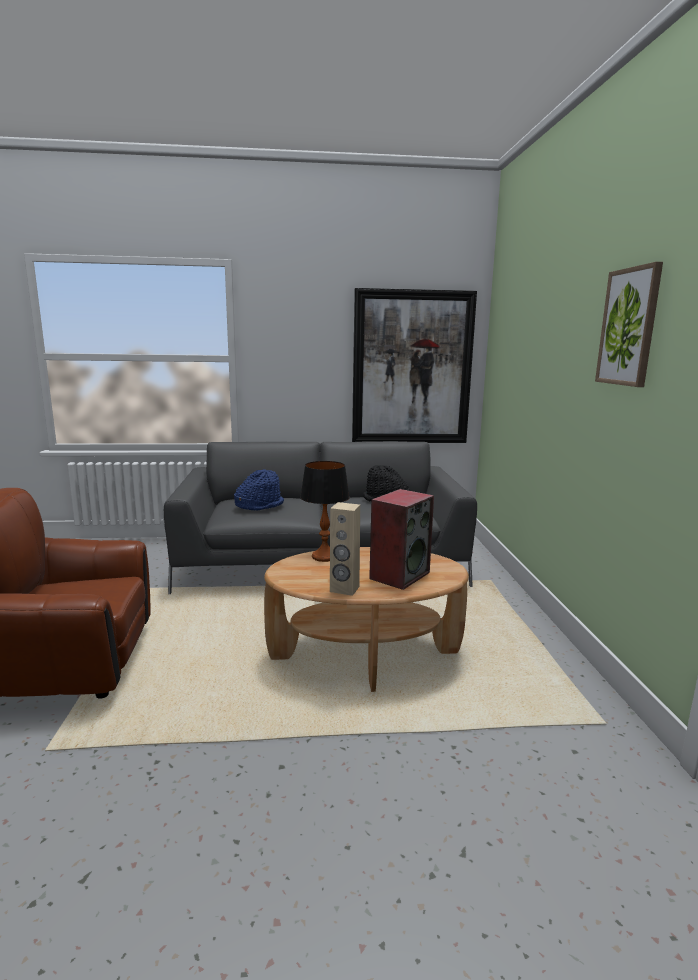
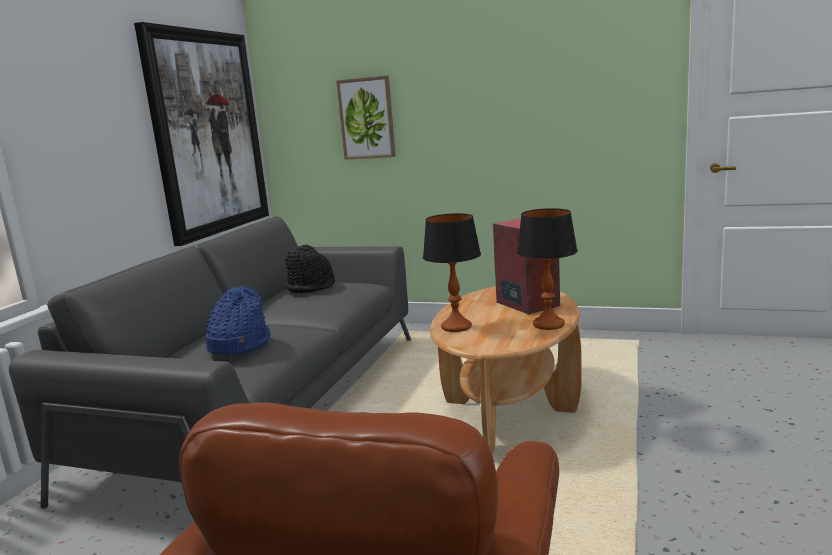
camera: 65 degrees left, 0 degrees up
(344, 589) = (548, 324): beige speaker -> table lamp
(629, 327) = (544, 57): picture -> picture (367, 118)

